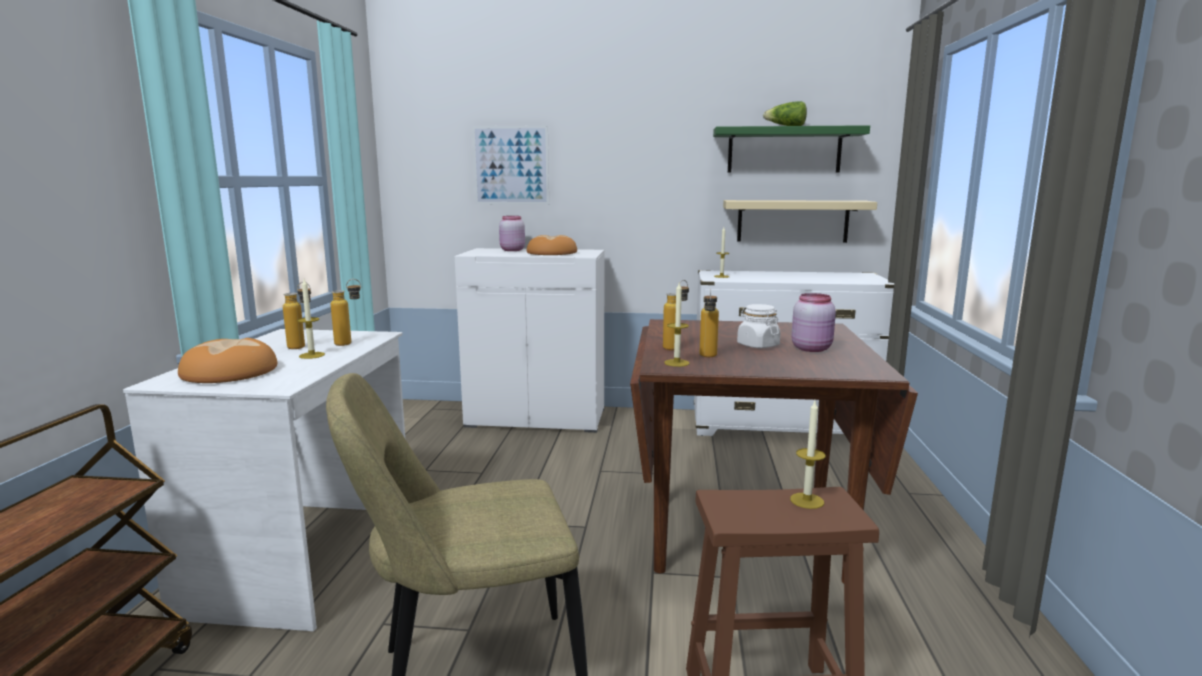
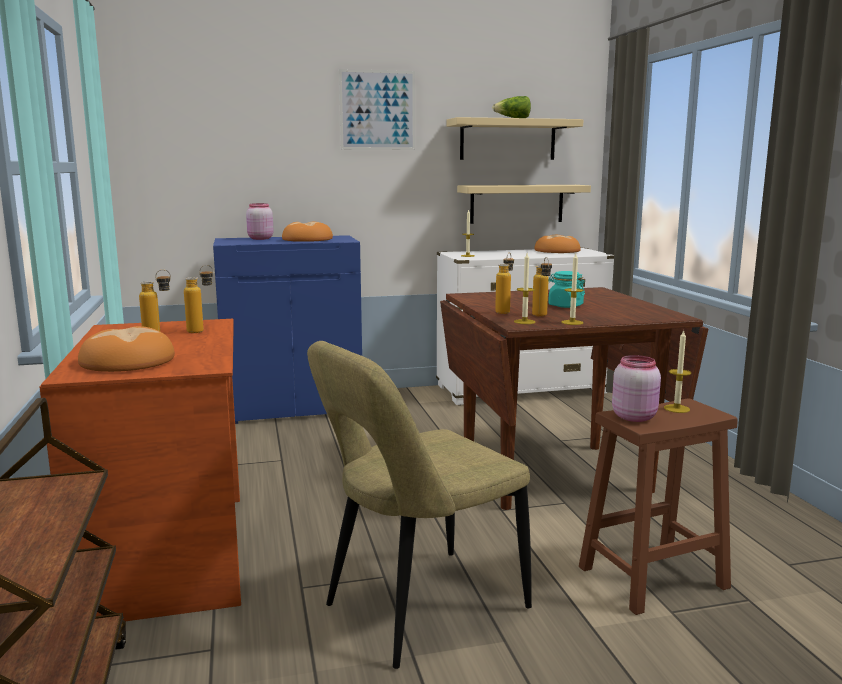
camera: 20 degrees left, 0 degrees up
(307, 558) = (171, 554): white desk -> brown desk
(312, 355) = (184, 342): candle -> candle (572, 322)
(511, 165) = (249, 152): picture -> picture (377, 110)
(537, 417) = (293, 408): white cabinet -> blue cabinet
(757, 345) = (565, 306): white jar -> turquoise jar
(784, 150) = (507, 140): green shelf -> beige shelf
(812, 348) = (608, 305): pink jar -> pink jar (634, 417)
(832, 275) = (556, 251): none -> bread

